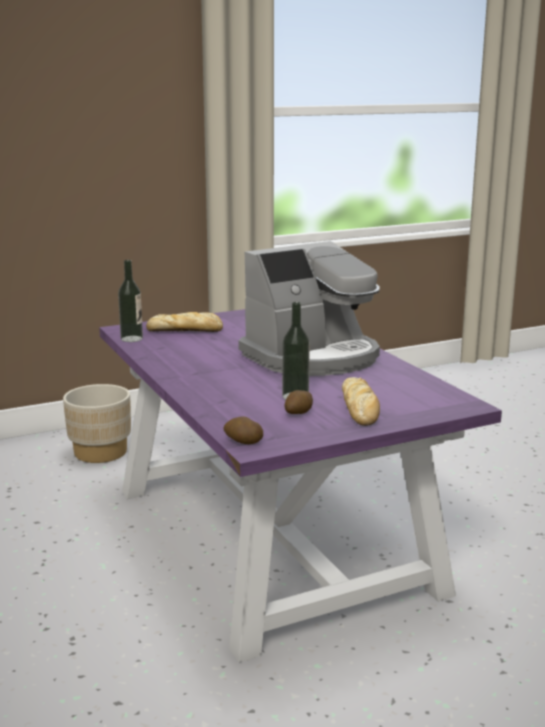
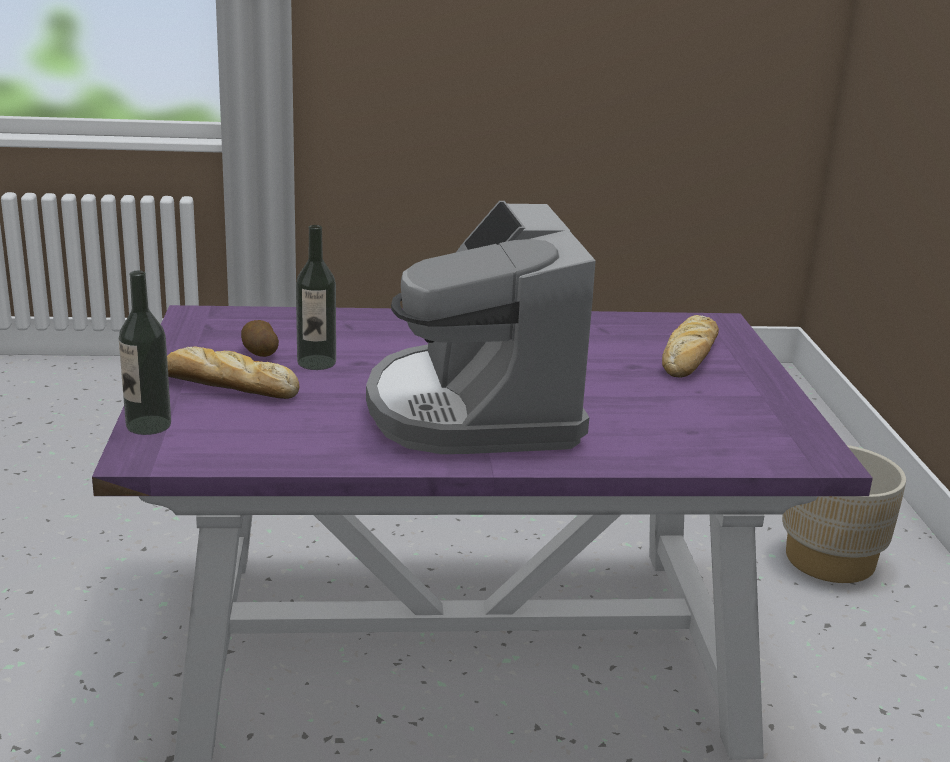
camera: 110 degrees right, 5 degrees up
(131, 339) = (661, 321): bottle -> bottle (148, 425)
(243, 442) = (216, 313): potato -> none

